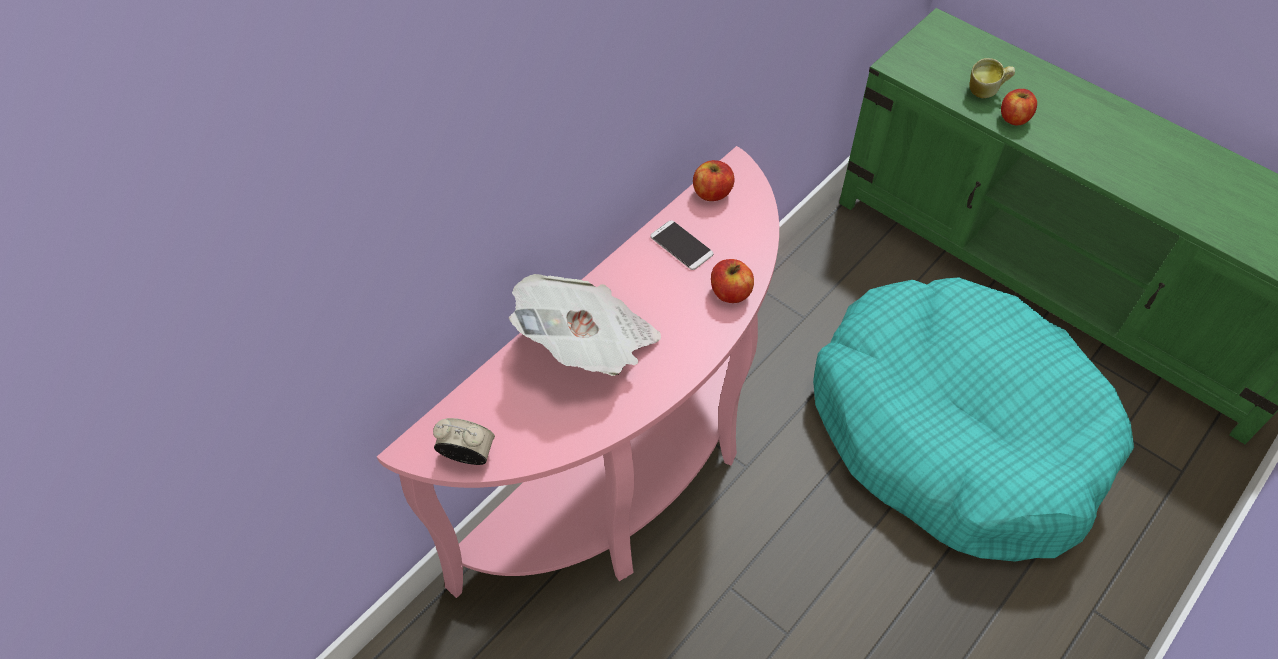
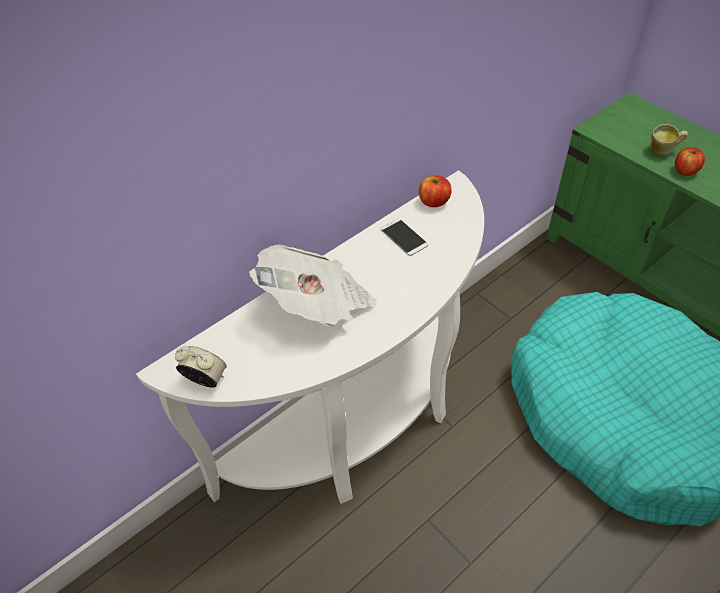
camera: 10 degrees right, 5 degrees down
(631, 479) = (361, 426): pink console table -> white console table
(730, 293) = (437, 275): apple -> none

